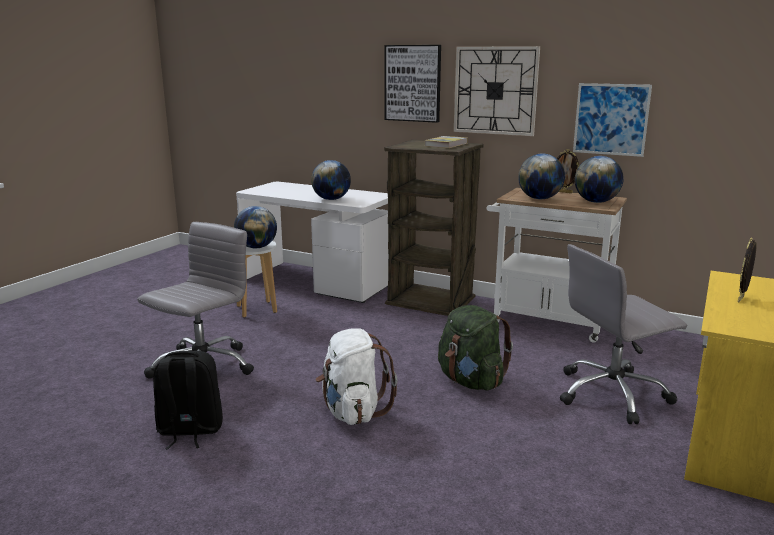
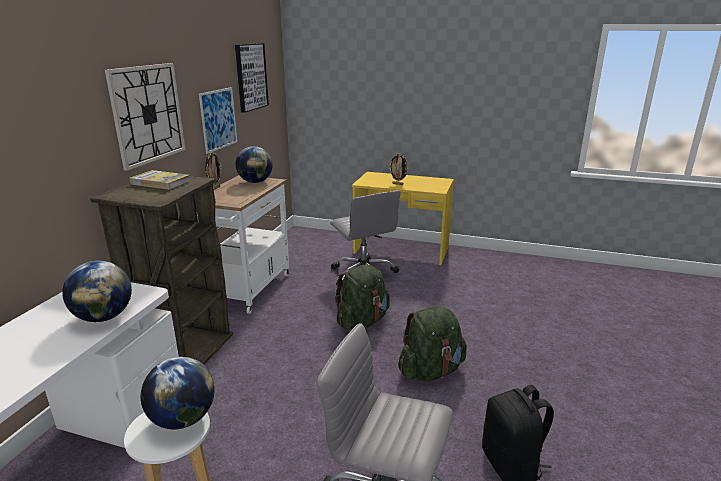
camera: 100 degrees left, 5 degrees up
(353, 412) = (431, 371): white backpack -> green backpack
(412, 83) = (65, 125): picture -> picture (251, 77)
(539, 198) = (241, 195): globe -> none

